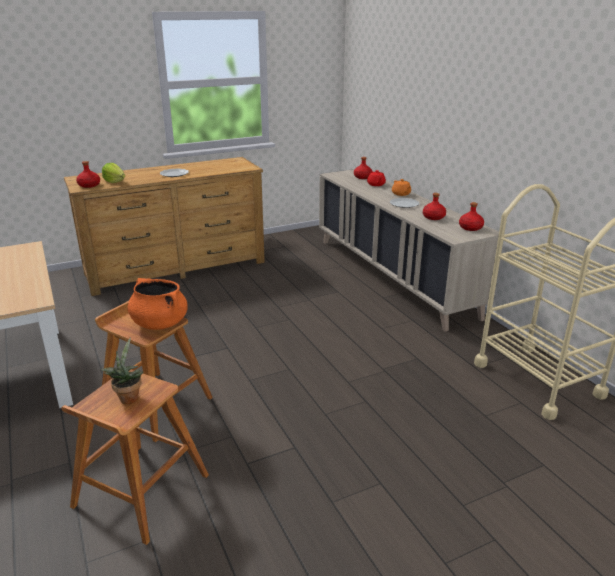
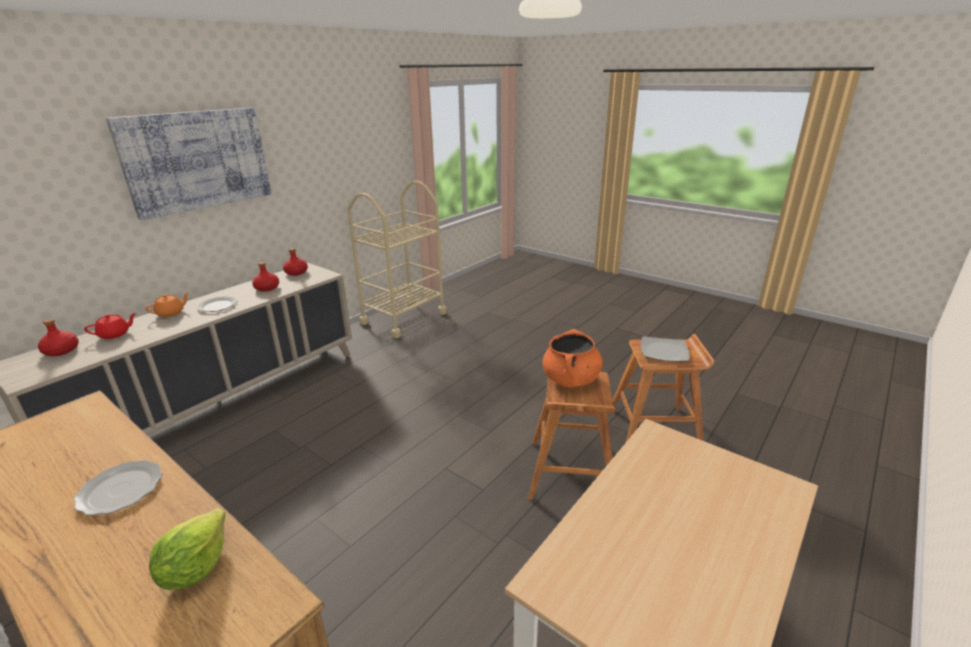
camera: 115 degrees left, 0 degrees up
(89, 185) = (239, 604): red bottle -> none
(128, 397) = (664, 351): potted plant -> plate
(464, 93) = (196, 160): none -> picture

